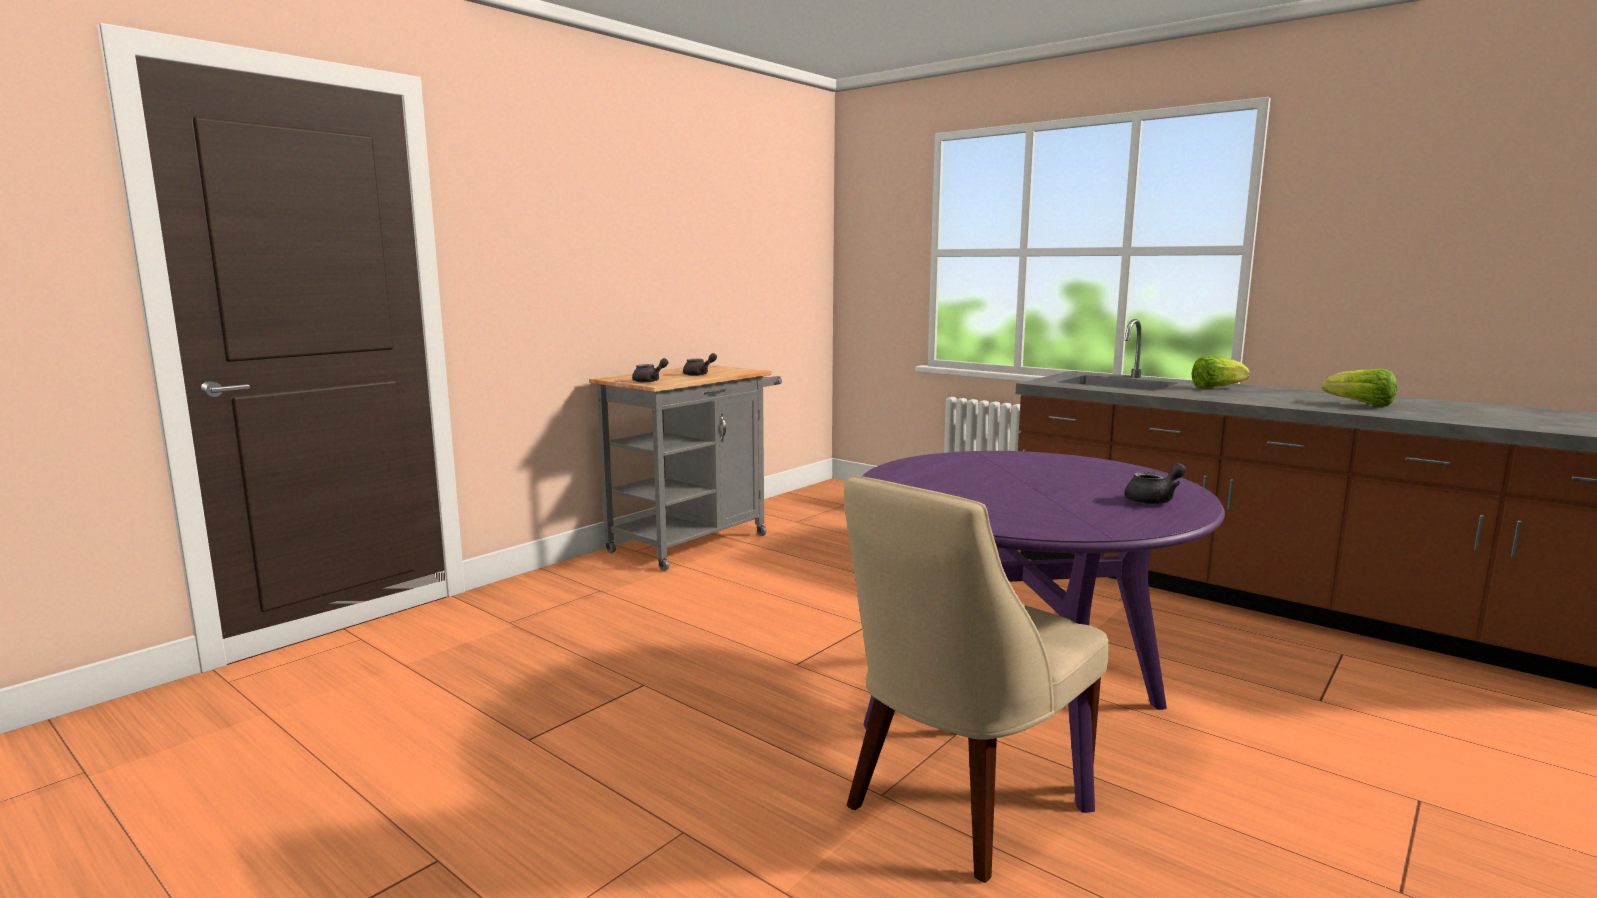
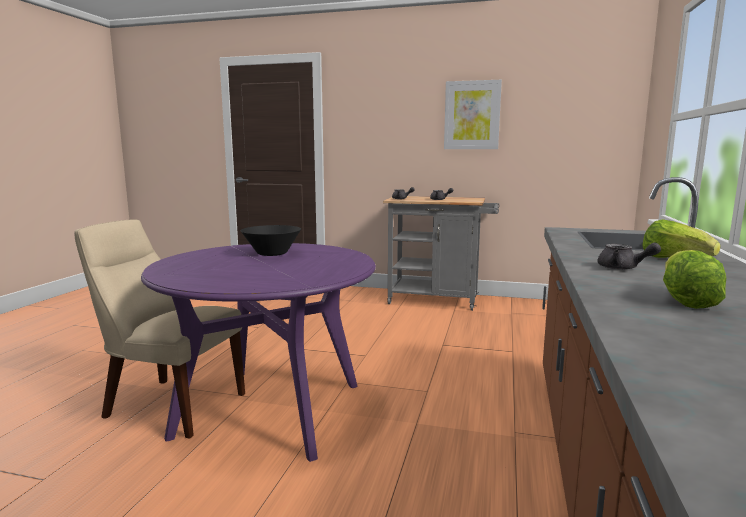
camera: 65 degrees right, 0 degrees up
(680, 235) = (472, 115): none -> picture
(966, 479) = (272, 253): none -> black bowl
(1154, 500) = (241, 281): grey teapot -> grey teapot (623, 268)

